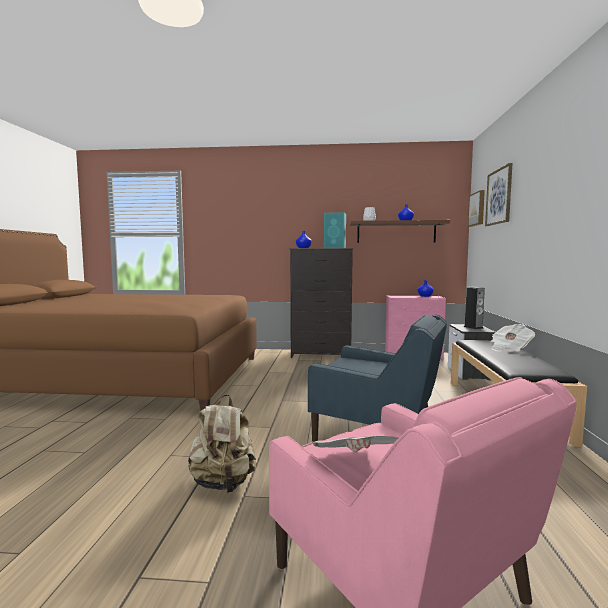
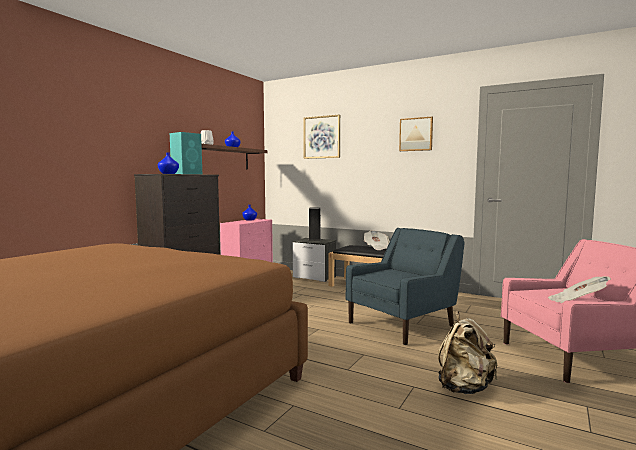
camera: 65 degrees left, 0 degrees up
(477, 209) = (283, 143): picture -> picture (416, 134)

